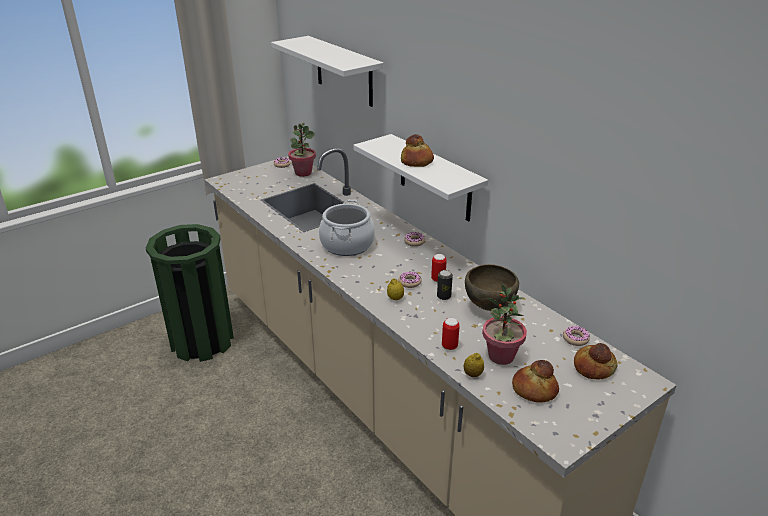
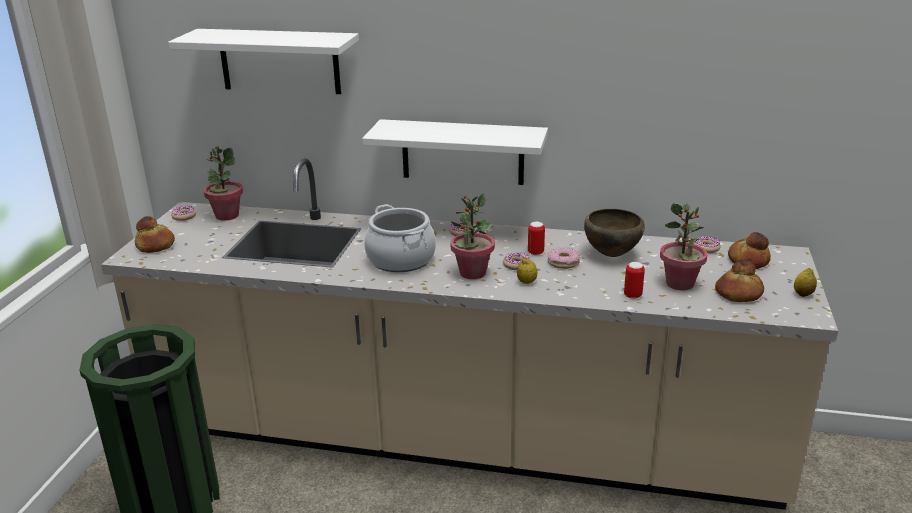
camera: 40 degrees left, 5 degrees down
(373, 274) = (472, 273): none -> potted plant
(417, 161) = (458, 132): bread -> bread (156, 245)
(444, 296) = (563, 263): can -> donut
(473, 374) = (683, 305): lemon -> lemon (803, 294)

